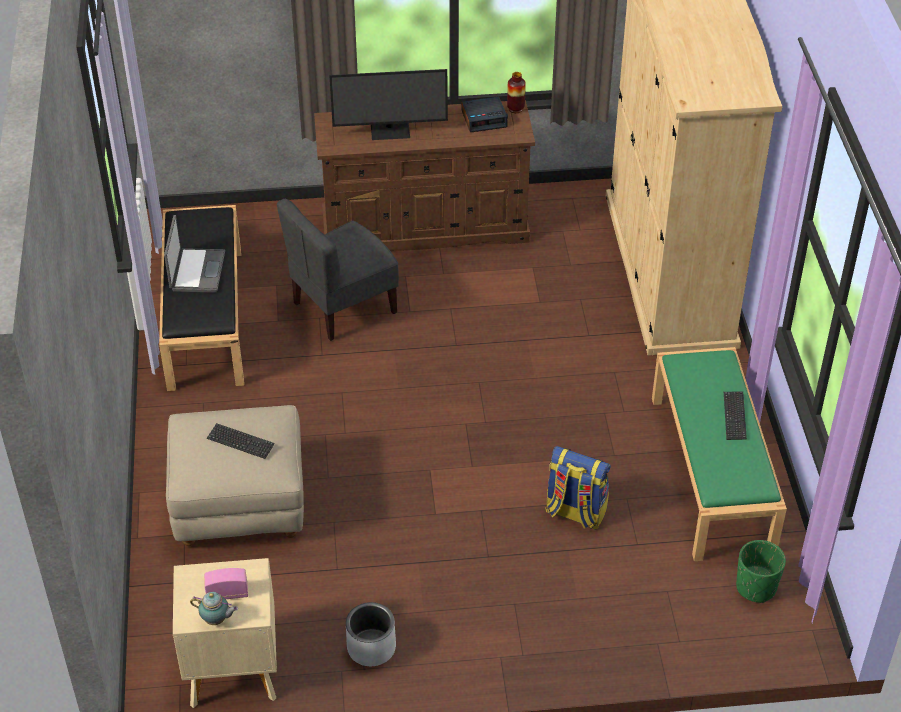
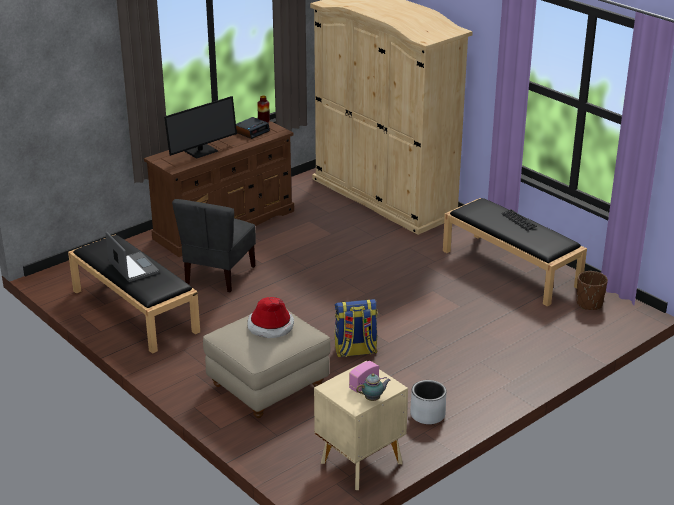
camera: 35 degrees left, 15 degrees down
(240, 442) = (270, 326): keyboard -> hat
(575, 512) = (463, 311): backpack -> backpack (355, 351)
(712, 474) = (511, 269): green bench -> black bench
(756, 587) = (589, 304): green planter -> brown planter

